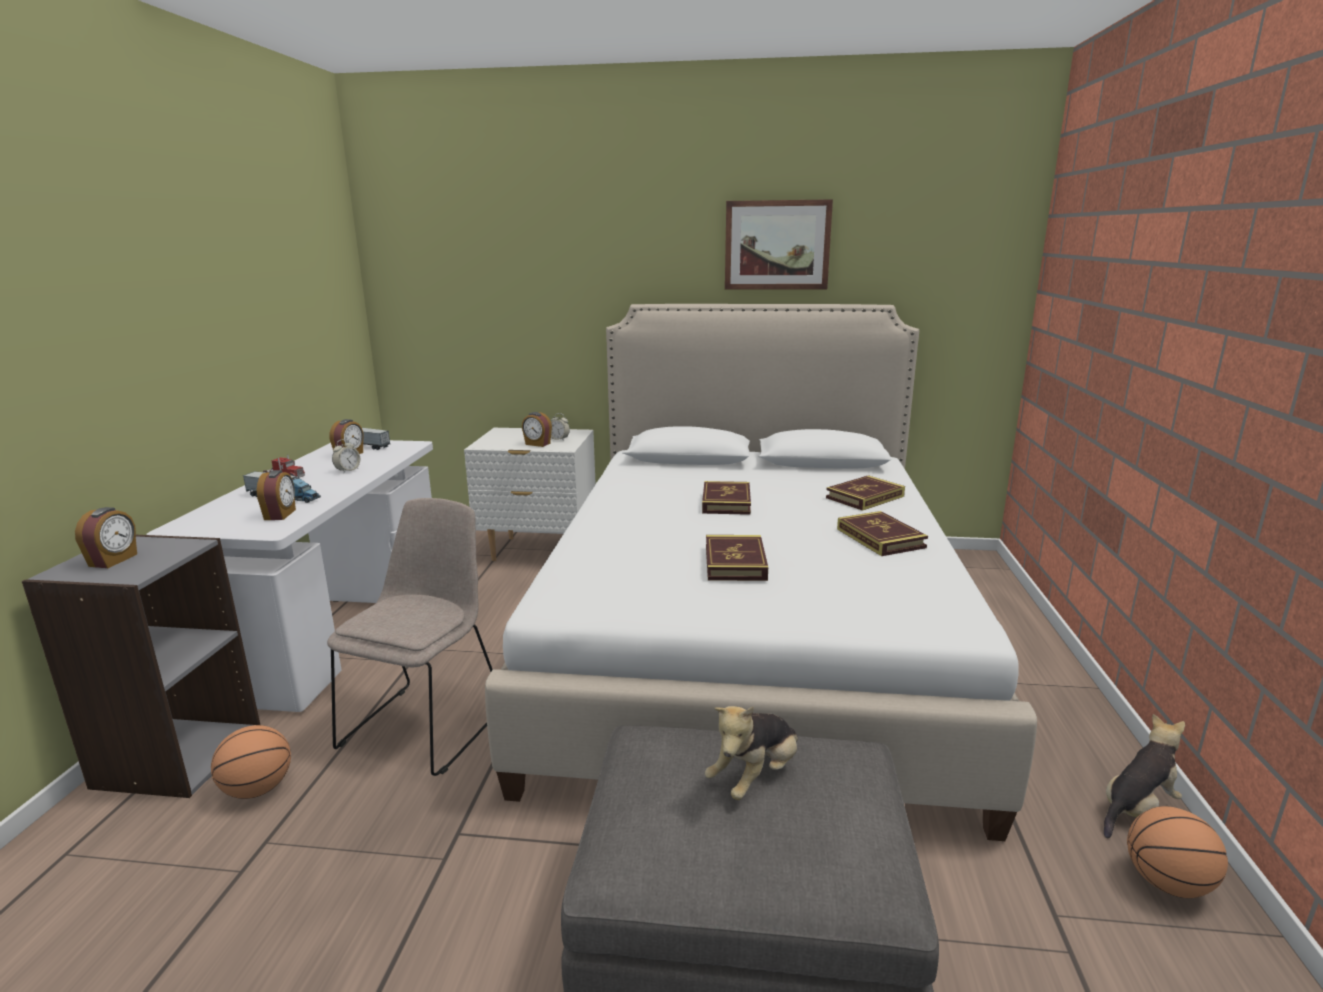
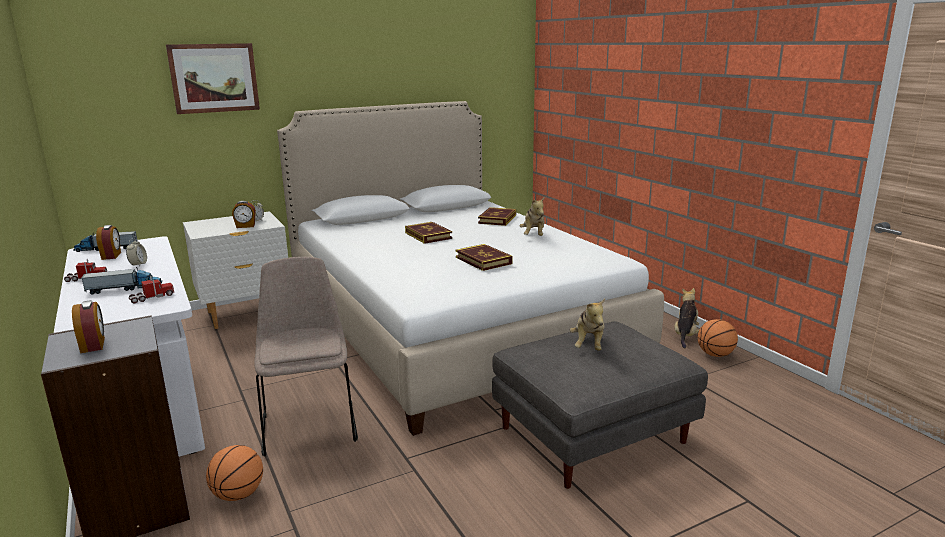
camera: 35 degrees left, 0 degrees up
(281, 515) = (152, 297): alarm clock -> toy truck
(777, 245) = (388, 64): picture -> picture (214, 78)
(880, 538) = (533, 235): book -> plush toy

